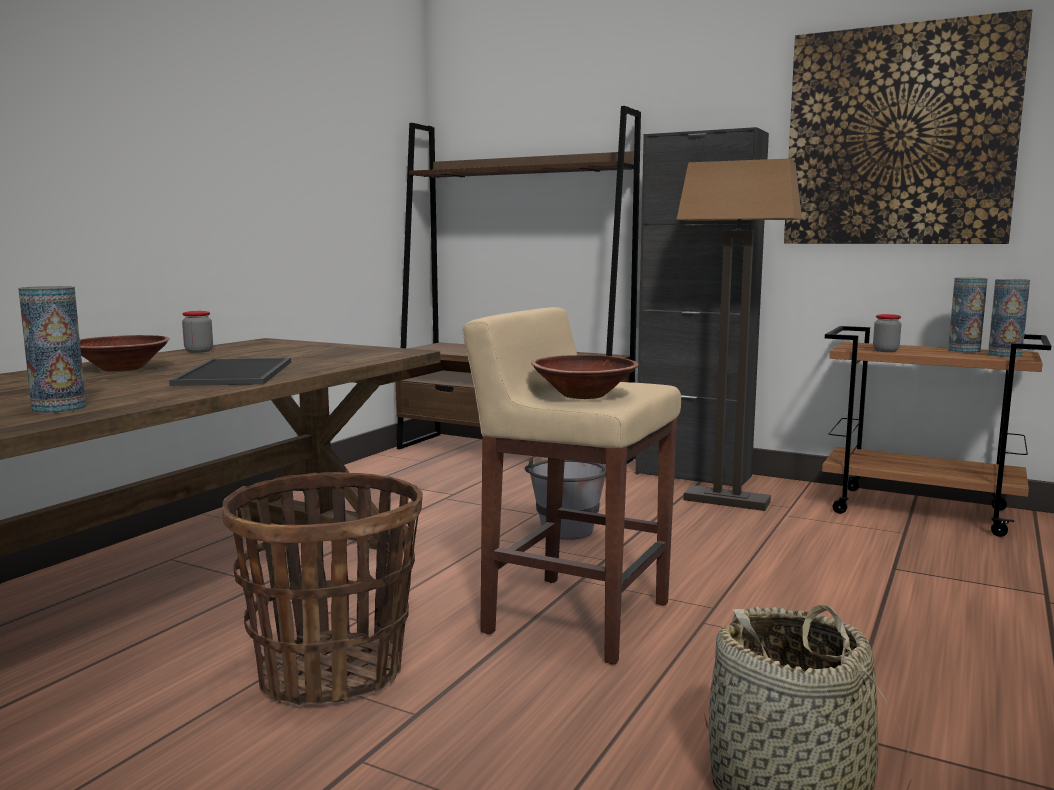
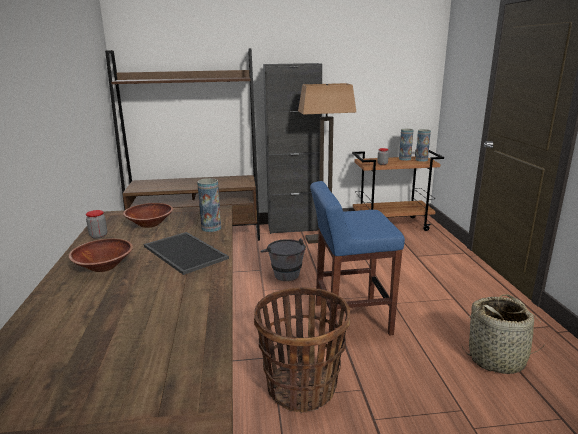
camera: 35 degrees left, 10 degrees up
(59, 408) = (183, 314): vase -> vase (211, 228)
(574, 617) = (350, 319): beige stool -> blue stool
(583, 395) = (368, 226): brown bowl -> brown bowl (150, 224)
(898, 136) = (372, 66): picture -> none

